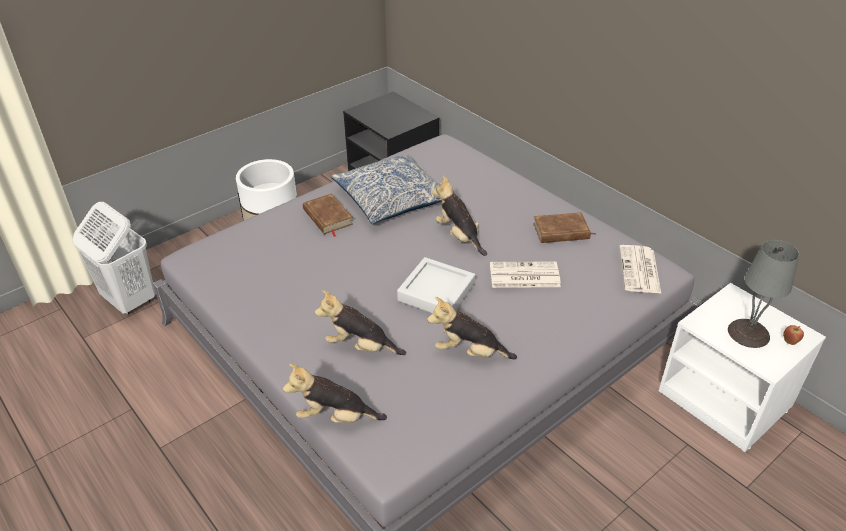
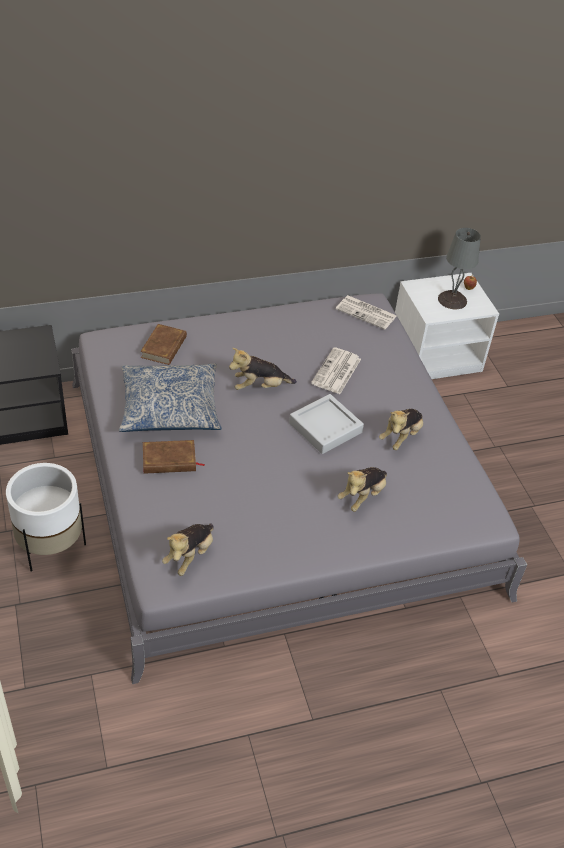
camera: 70 degrees left, 5 degrees up
(129, 300) = (69, 709): white laundry basket -> none
(335, 417) = (433, 535): plush toy -> plush toy (190, 556)
(561, 231) = (295, 329): brown book -> brown book (164, 347)

